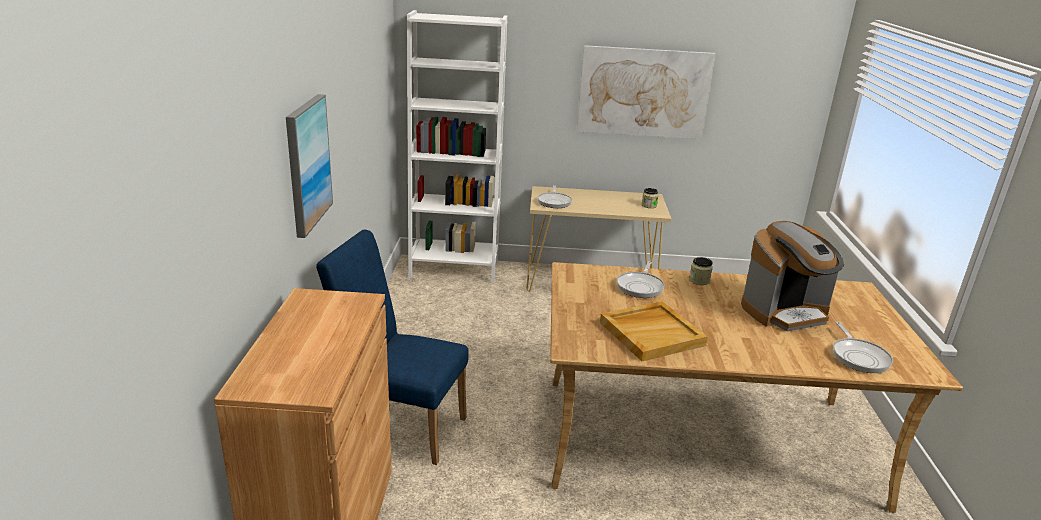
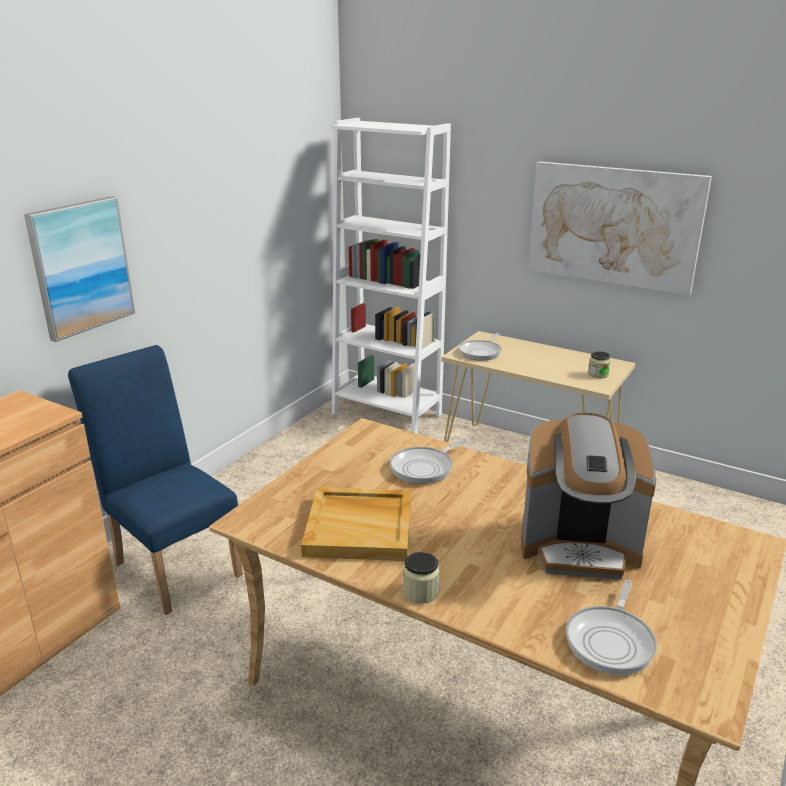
camera: 30 degrees right, 0 degrees up
(699, 280) = (512, 477): jar -> jar (420, 592)

